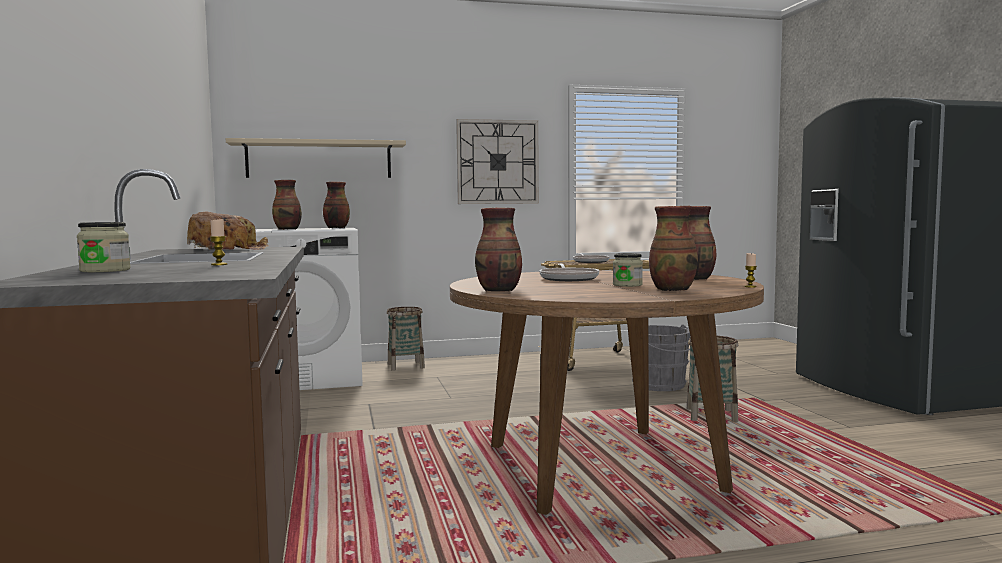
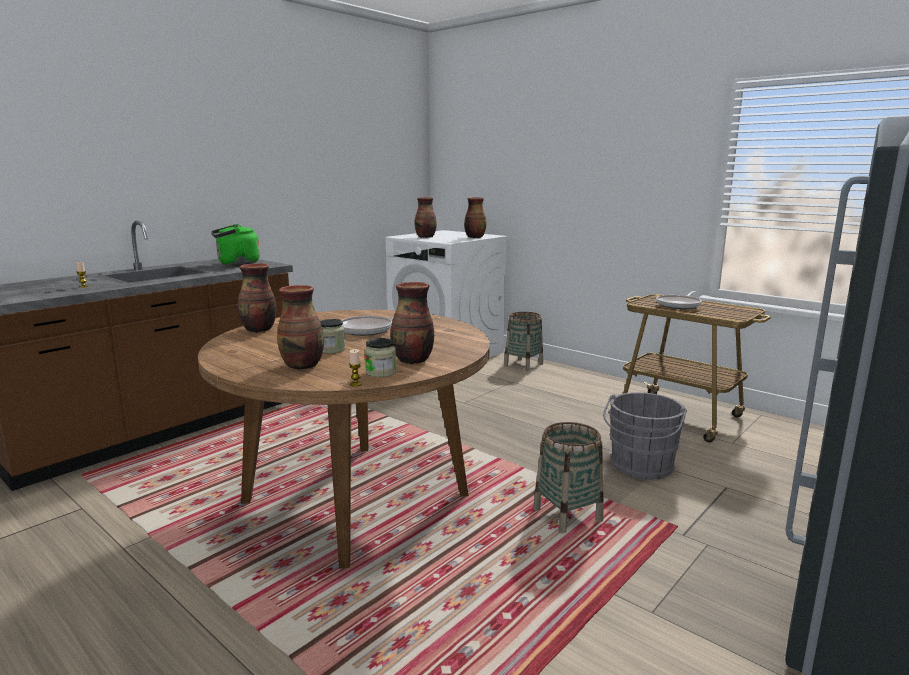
camera: 55 degrees right, 10 degrees up
(105, 270) = (42, 283): jar -> jar (381, 373)
(227, 249) = (236, 264): bread -> green kettle
(319, 160) = (490, 174): beige shelf -> none
(497, 162) = (639, 178): wall clock -> none

